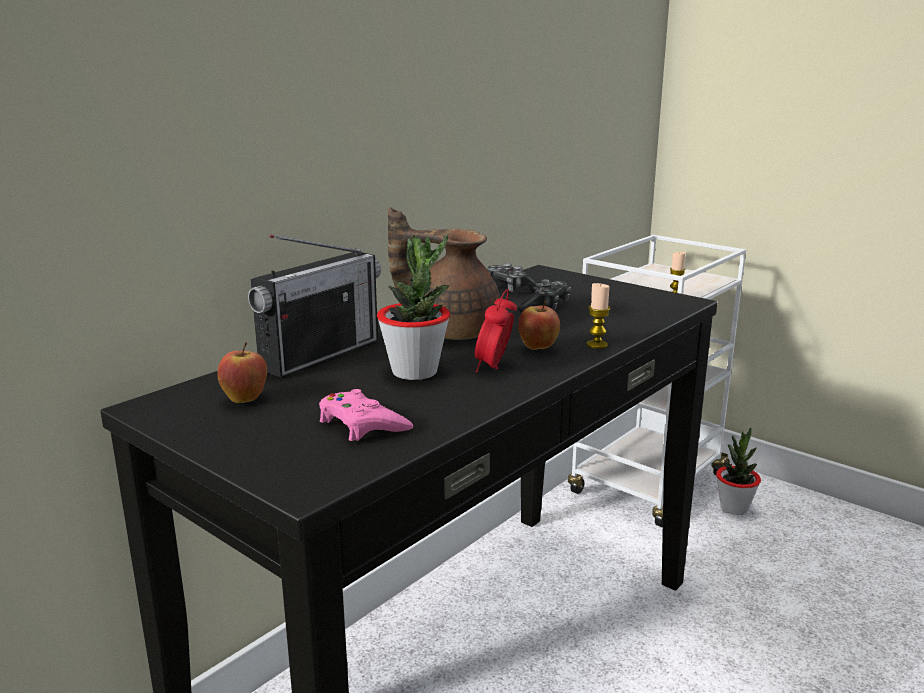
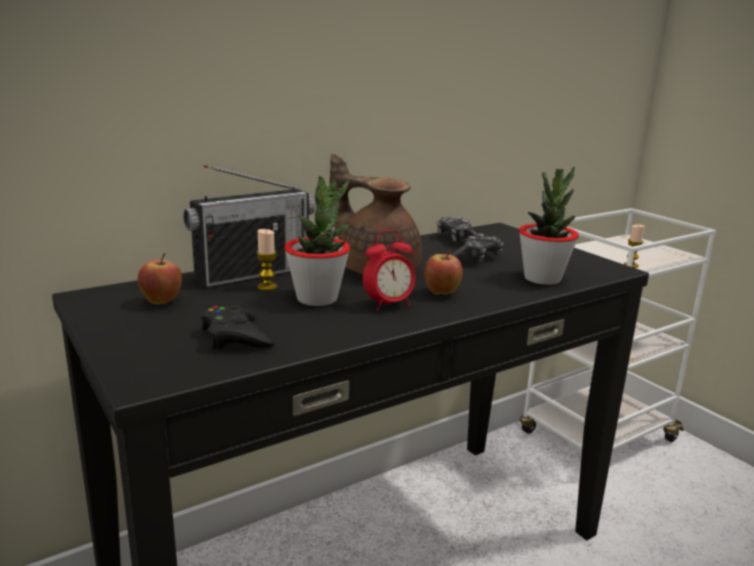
camera: 15 degrees right, 0 degrees up
(362, 424) = (235, 337): pink game controller -> black game controller
(494, 368) = (388, 305): alarm clock -> alarm clock turned 150 degrees counterclockwise
(597, 345) = (499, 297): candle -> candle (267, 287)
(734, 508) = (674, 474): potted plant -> potted plant (542, 278)

